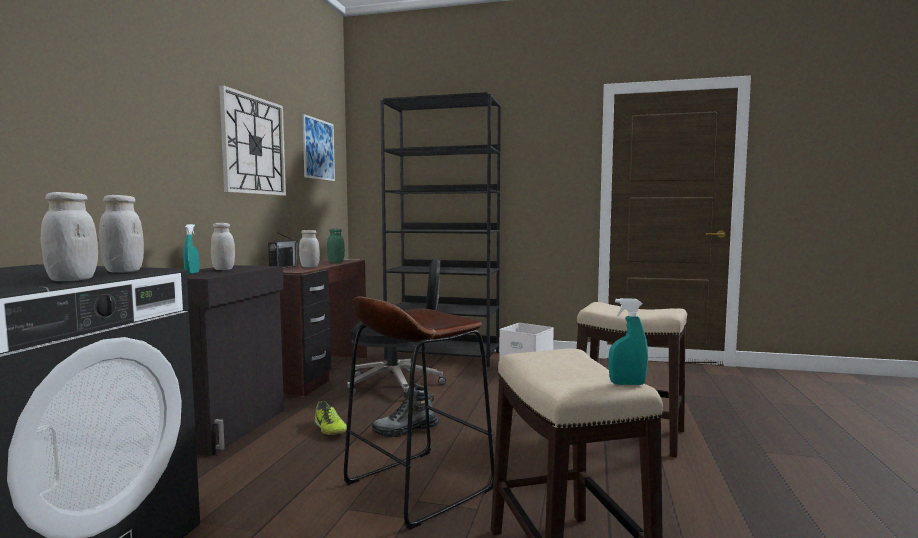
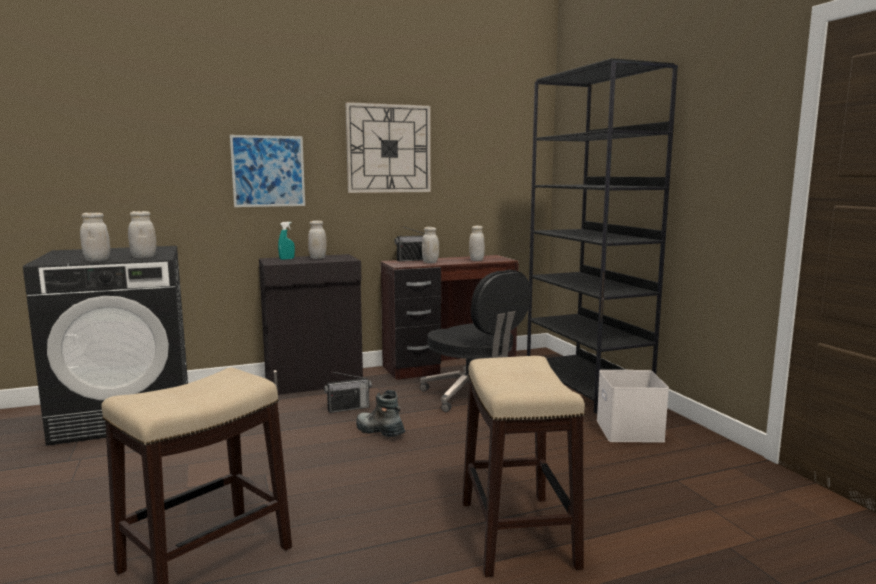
camera: 55 degrees right, 5 degrees up
(318, 149) = (495, 140): picture -> picture (268, 171)
(330, 429) = (348, 408): shoe -> radio
(336, 262) = (476, 260): green jar -> white jar
(418, 486) = (287, 467): brown stool -> none
(627, 384) = (151, 409): turquoise spray bottle -> none

